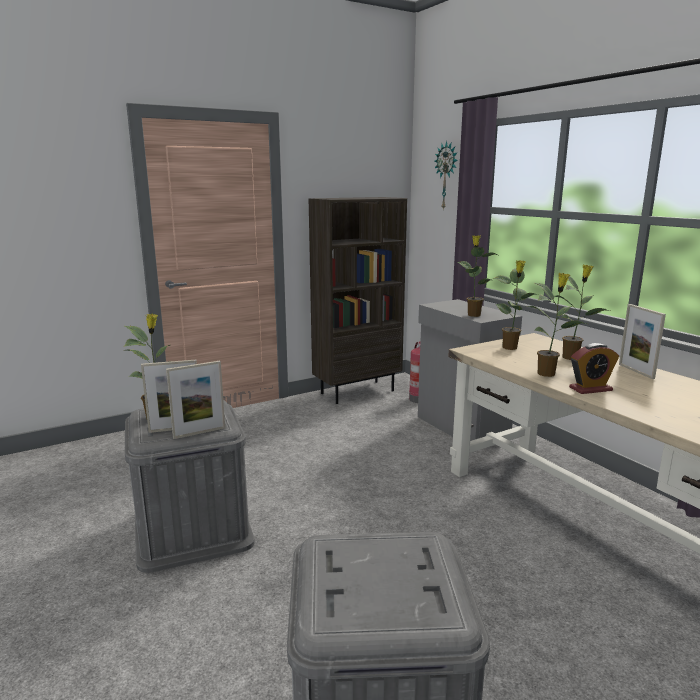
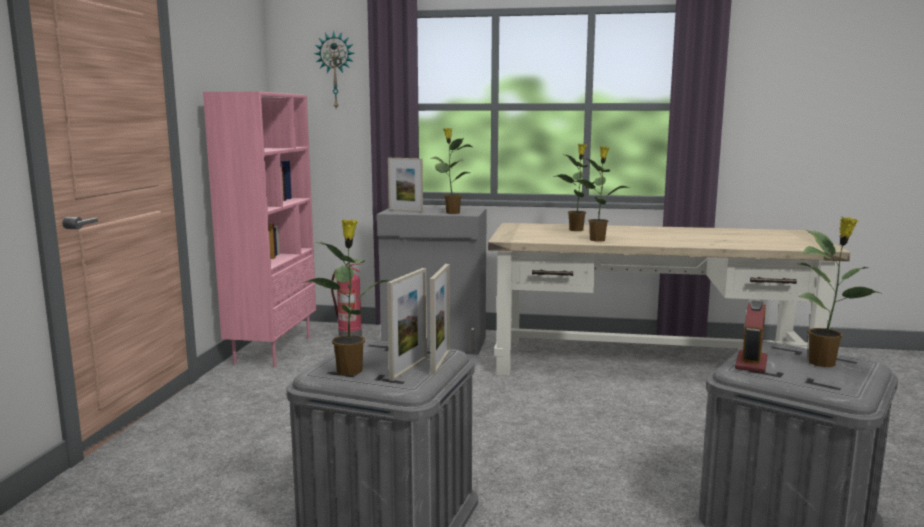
camera: 50 degrees left, 5 degrees down
(357, 392) = (272, 349): brown bookcase -> pink bookcase
(510, 348) = (524, 232): potted plant -> potted plant (823, 363)
(590, 389) = (644, 241): alarm clock -> alarm clock (751, 363)
(636, 371) = (630, 229): picture frame -> picture frame (405, 211)

